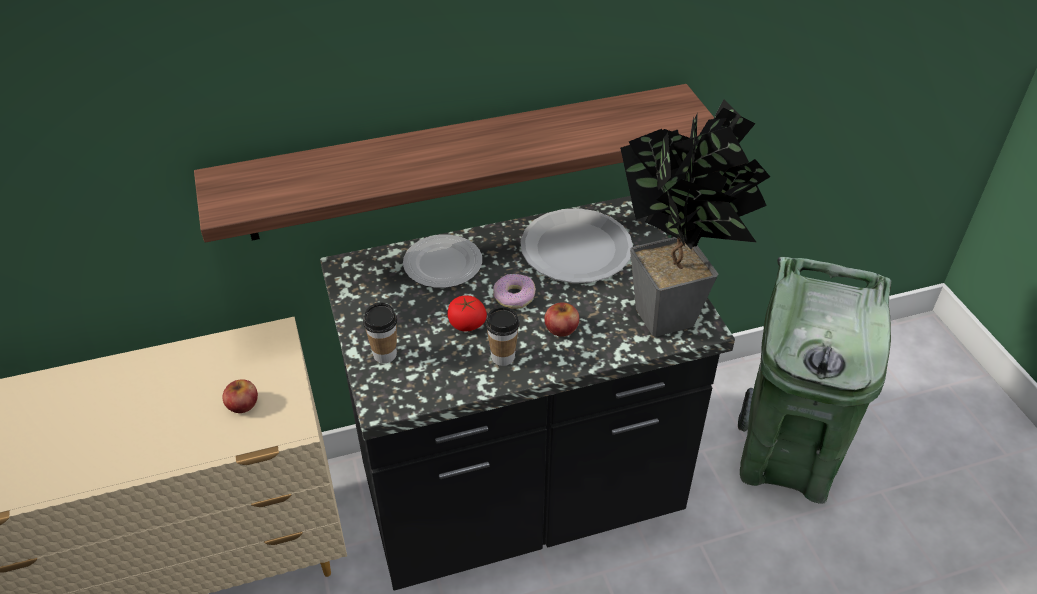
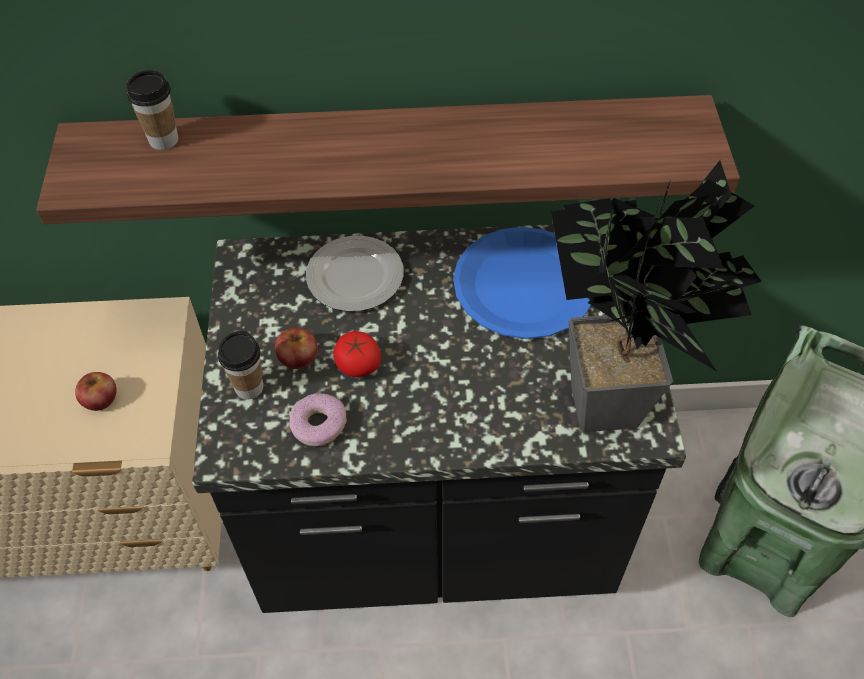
camera: 15 degrees right, 10 degrees up
(503, 357) = (386, 421): cup -> cup (163, 140)
(514, 296) = (426, 338): donut -> donut (318, 424)
(561, 328) = (470, 394): apple -> apple (298, 356)
(575, 248) = (523, 285): white plate -> blue plate

